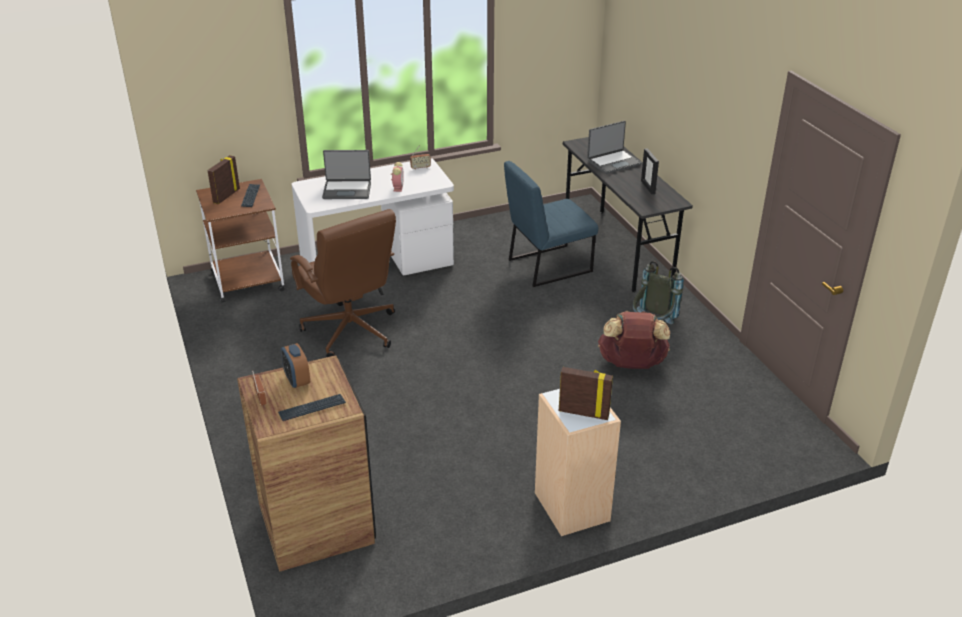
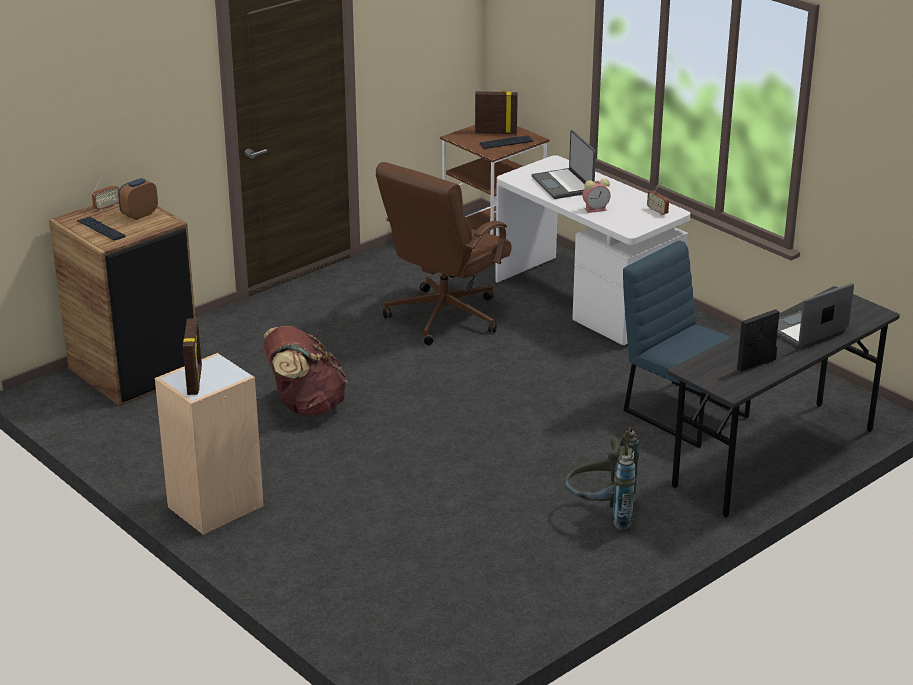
camera: 70 degrees right, 5 degrees down
(613, 162) = (807, 330): laptop -> laptop turned 105 degrees clockwise
(631, 364) = (501, 509): brown backpack -> brown backpack (305, 406)

